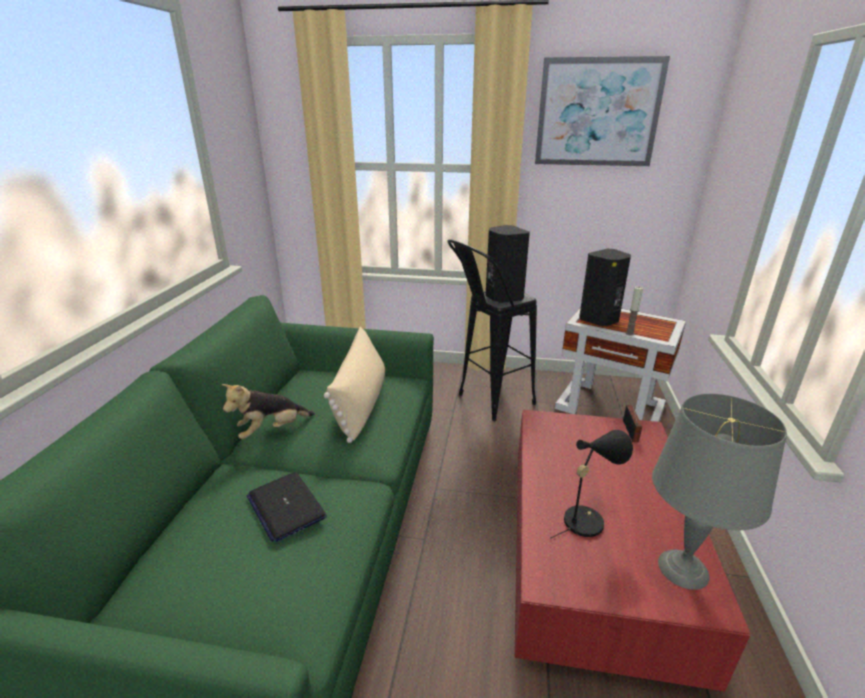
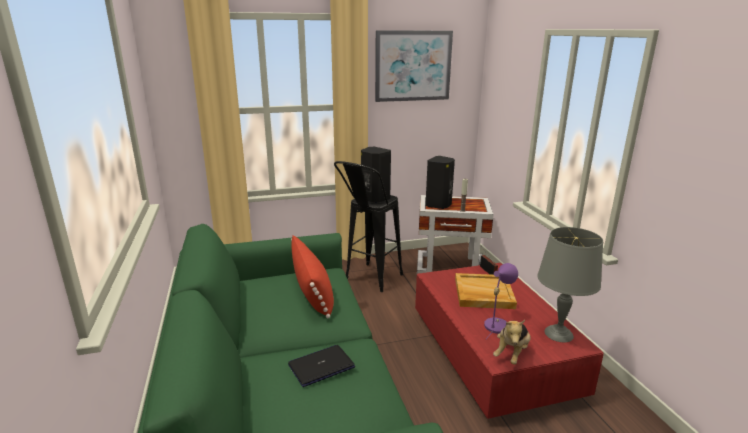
camera: 25 degrees left, 5 degrees down
(271, 430) = (262, 325): plush toy -> plush toy (512, 353)
(286, 506) = (321, 366): laptop -> laptop turned 120 degrees clockwise
(361, 403) = (312, 292): beige pillow -> red pillow
(587, 518) = (497, 324): black table lamp -> purple table lamp
(599, 463) = (483, 293): none -> beige tray

